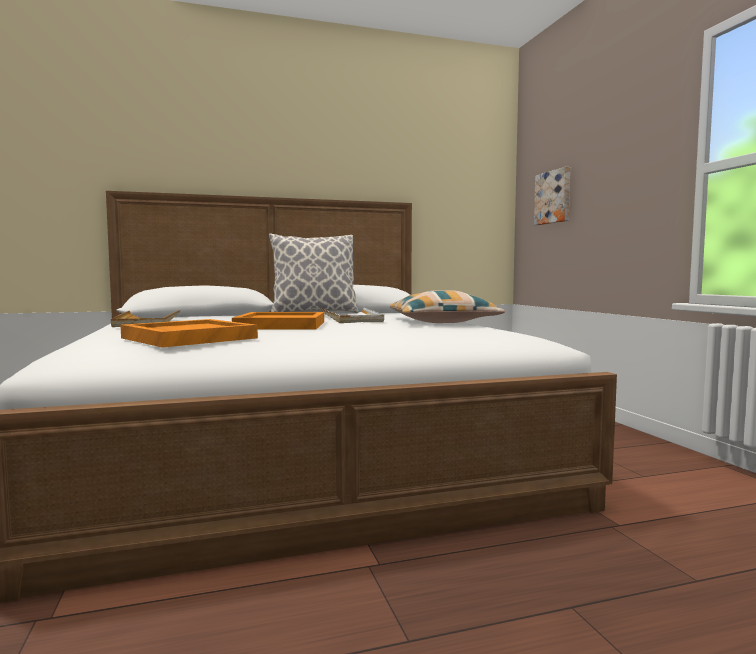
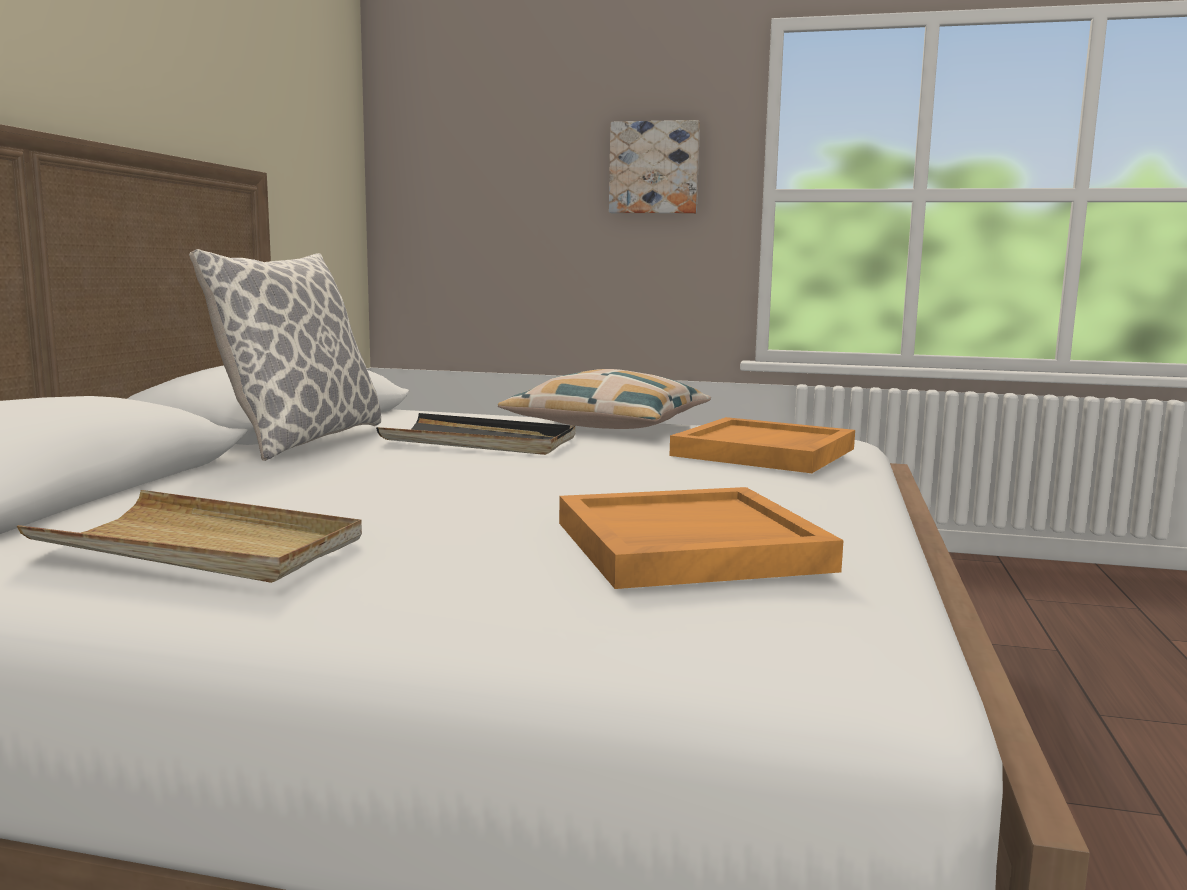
camera: 60 degrees left, 5 degrees up
(280, 325) = (530, 481): orange tray -> orange tray (765, 452)
(351, 319) = (480, 441): white tray -> black tray
(554, 197) = (480, 190): picture -> picture (654, 168)

